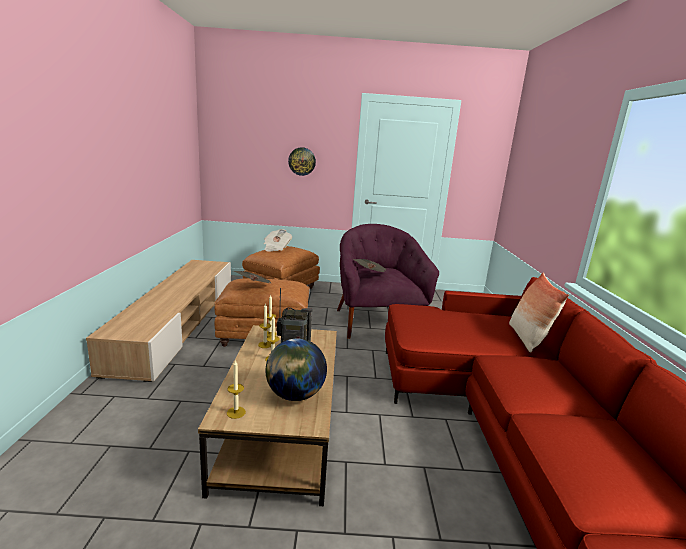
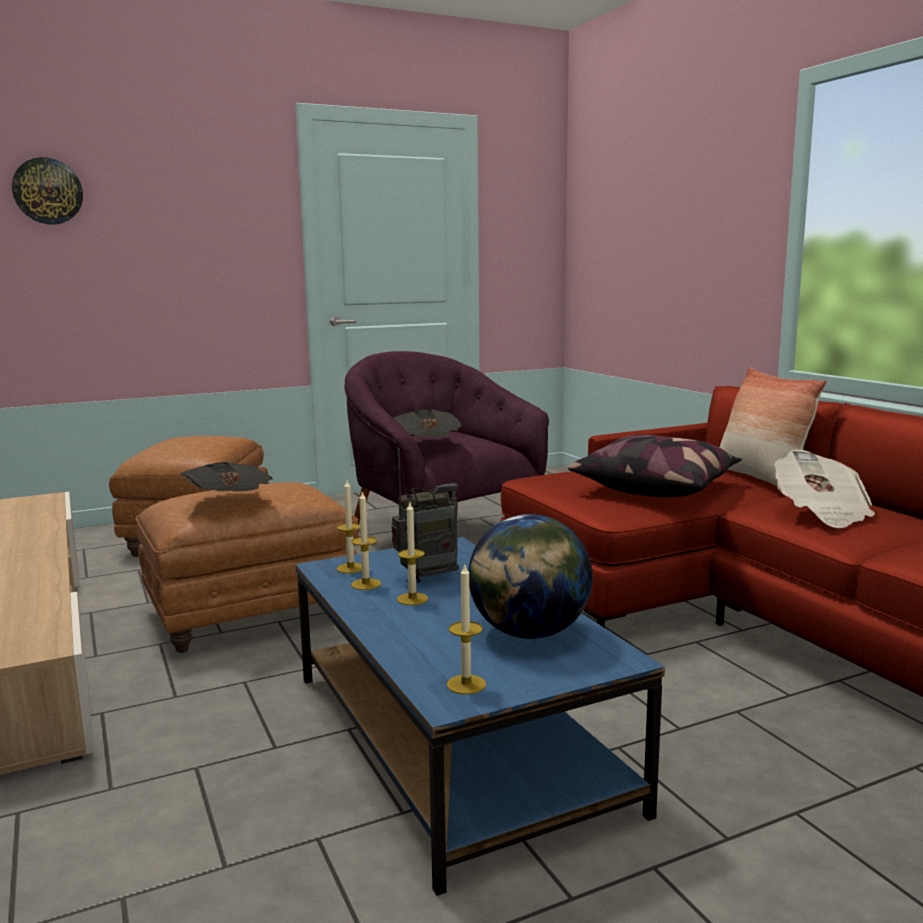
camera: 25 degrees left, 5 degrees down
(276, 248) = (174, 441): newspaper -> newspaper (821, 513)
(281, 428) = (456, 740): brown coffee table -> blue coffee table
(302, 161) = (188, 250): wall clock -> wall clock (48, 191)
(456, 330) = (655, 488): none -> pillow

